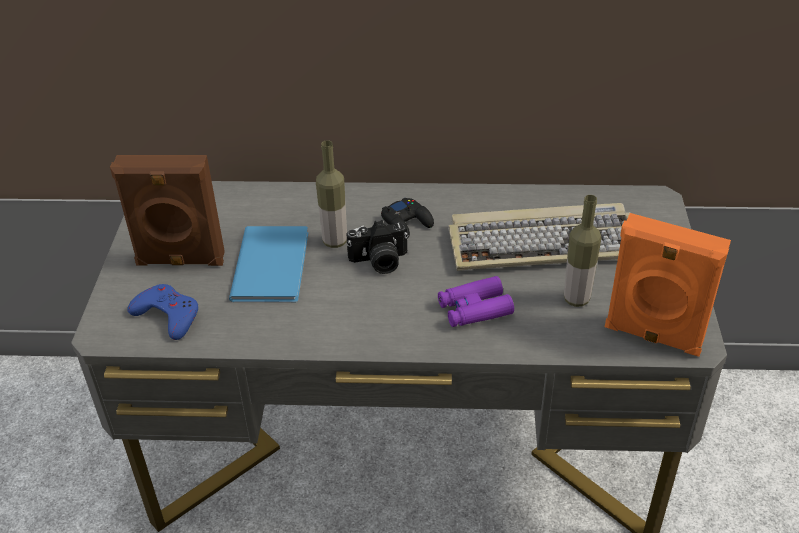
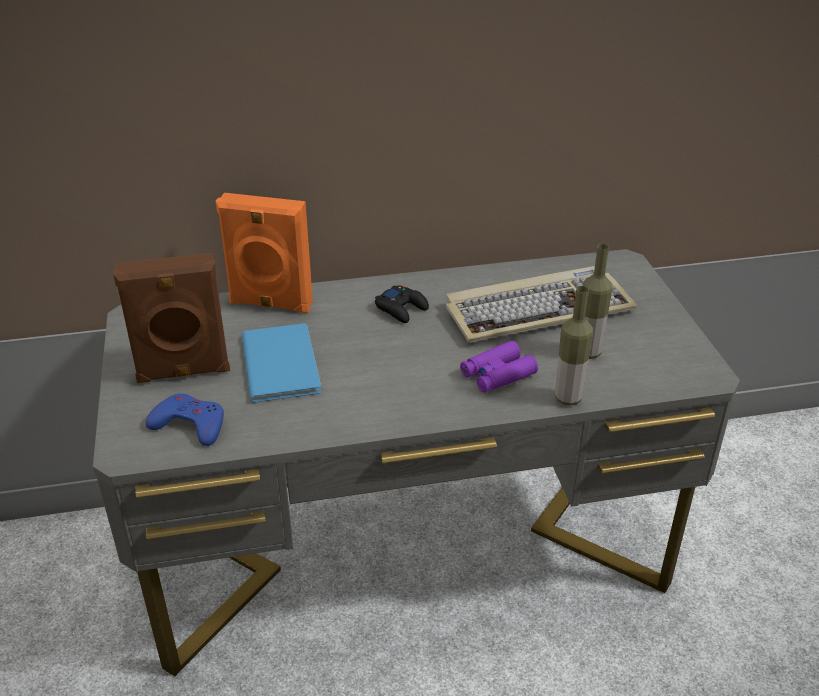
camera: 15 degrees left, 5 degrees down
(335, 241) = (337, 334): bottle -> bottle (568, 398)
(379, 262) = (388, 346): camera -> none
(653, 337) = (669, 374): orange speaker -> orange speaker (270, 304)

